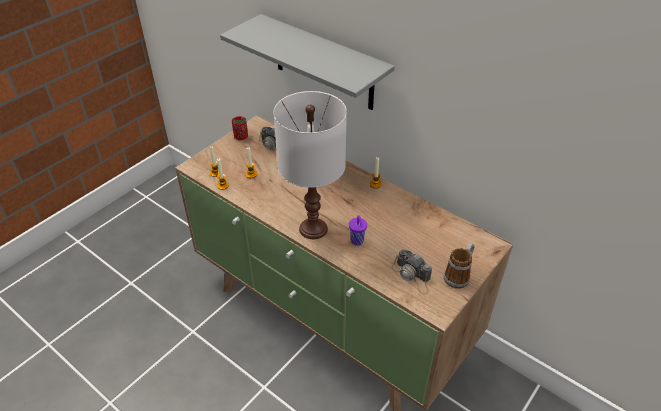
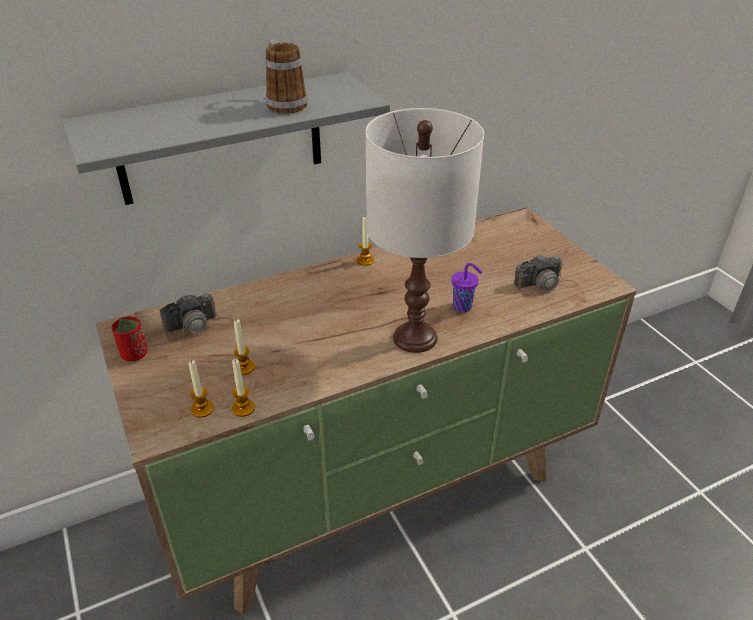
camera: 65 degrees left, 5 degrees down
(459, 275) = (558, 253): mug -> mug (284, 103)

